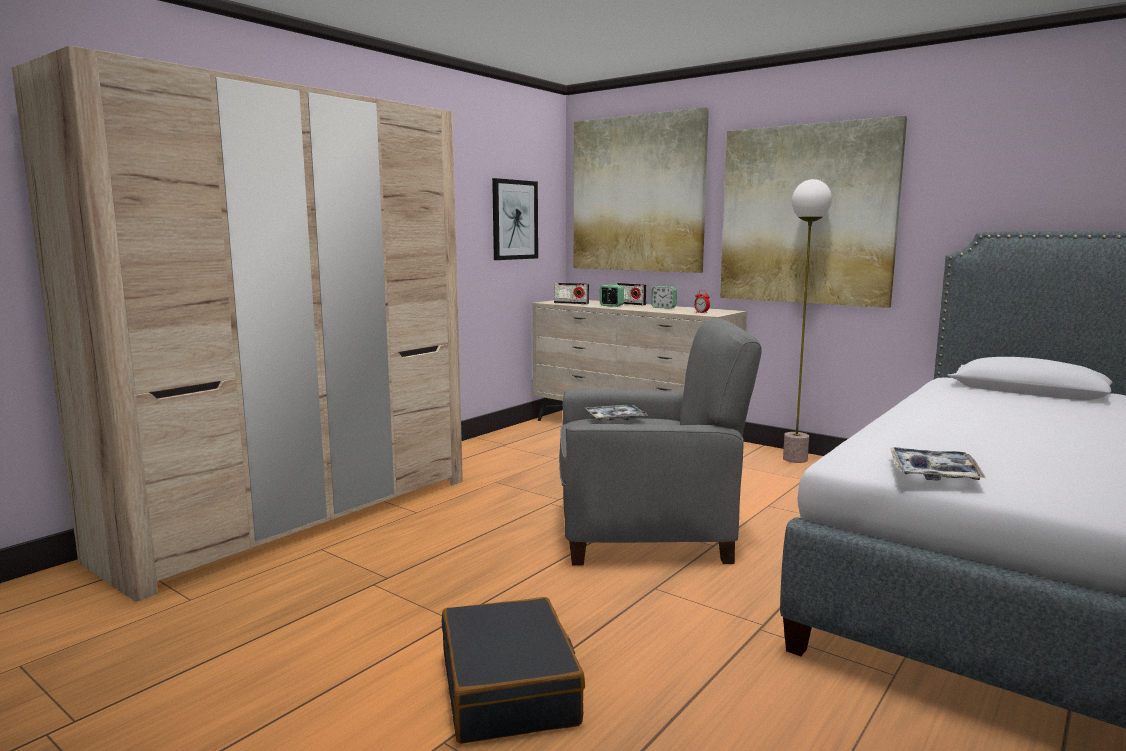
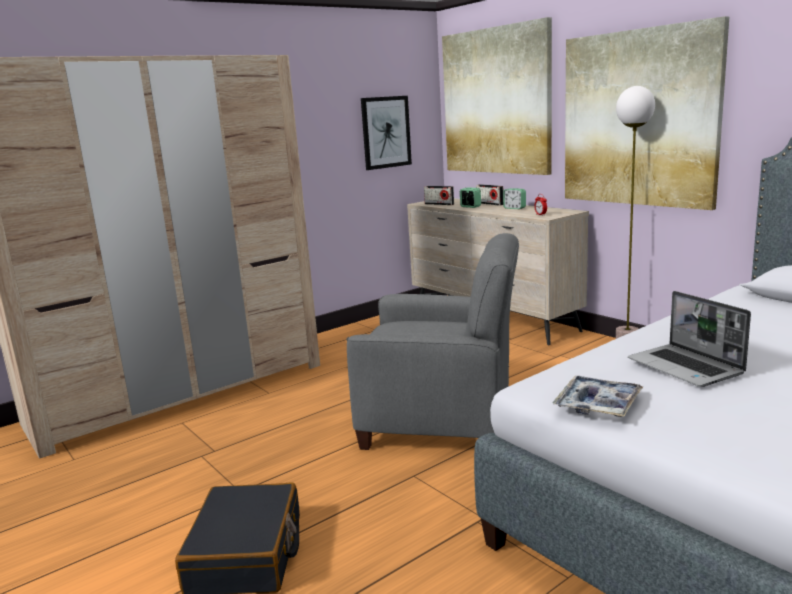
camera: 15 degrees right, 5 degrees up
(615, 418) = (417, 322): tray -> none
(980, 440) = (686, 367): none -> laptop

